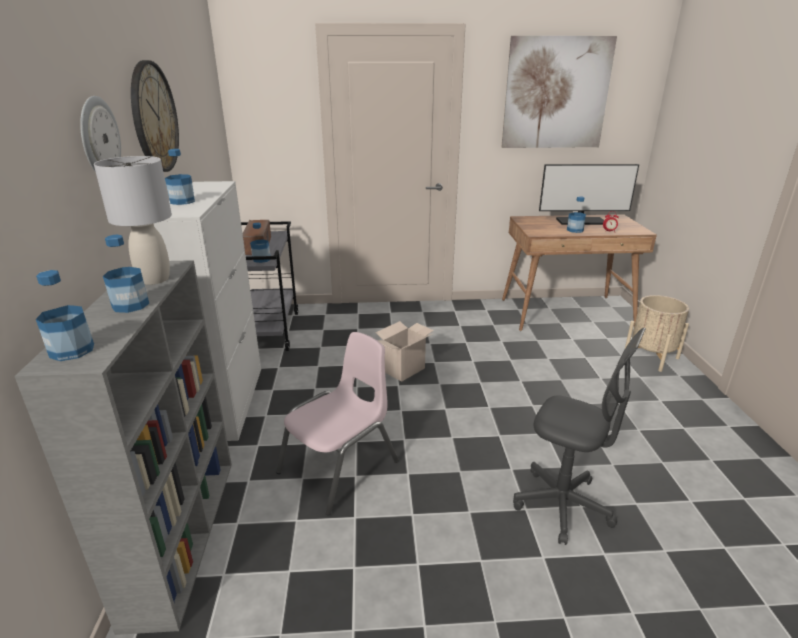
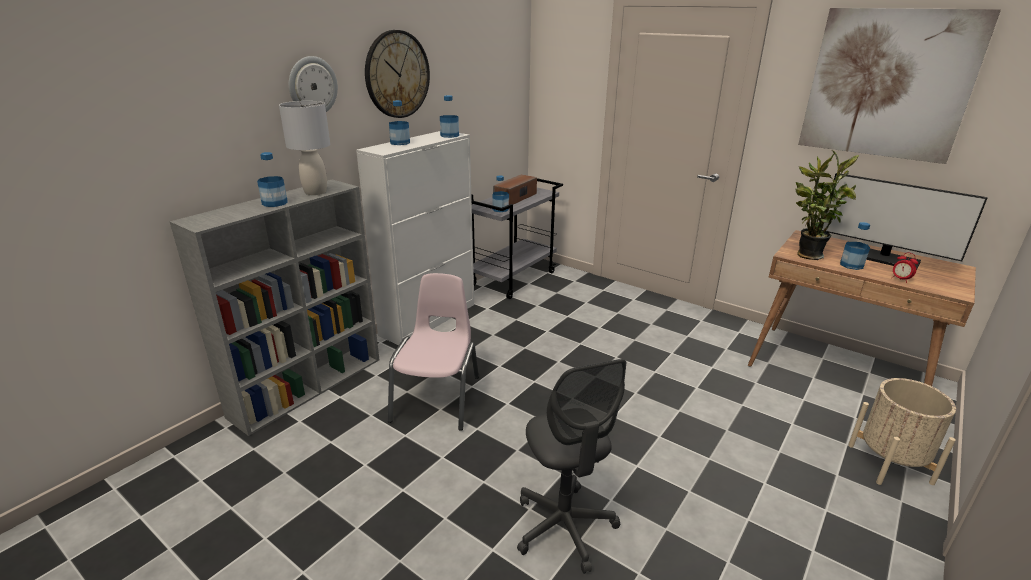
camera: 40 degrees right, 0 degrees up
(72, 350) = (208, 217): bottle -> bottle (449, 135)
(340, 468) = (438, 398): pink chair -> pink chair turned 75 degrees counterclockwise
(404, 369) = (581, 351): cardboard box -> none
(544, 231) = (806, 255): none -> potted plant

